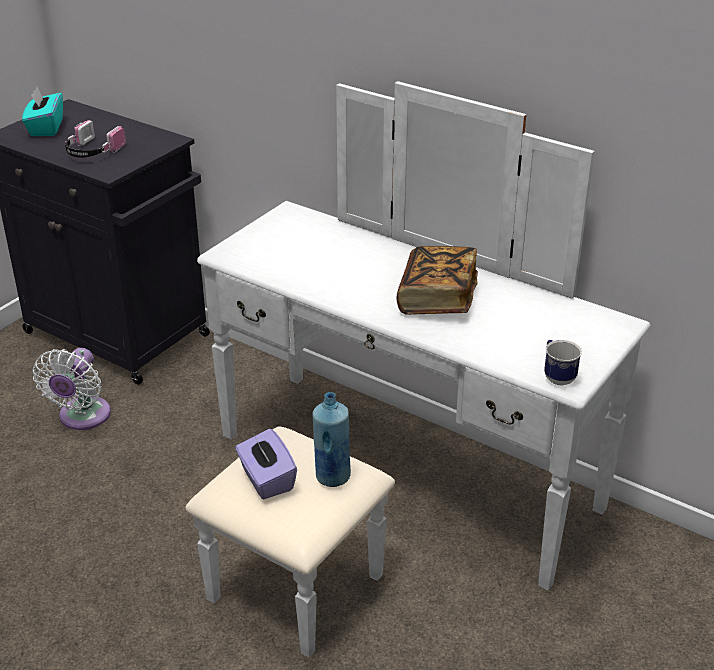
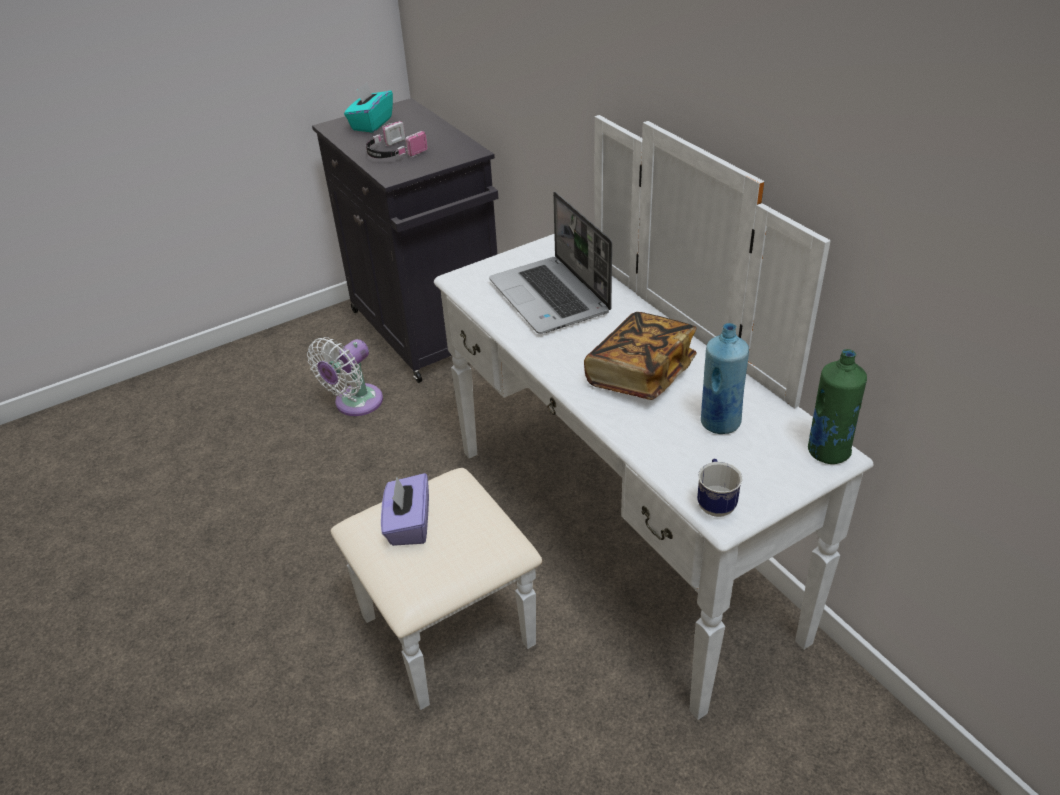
camera: 25 degrees right, 5 degrees up
(319, 254) = (551, 297): none -> laptop
(332, 477) = (472, 540): blue bottle -> blue bottle (719, 423)
(615, 323) = (827, 451): none -> green bottle

